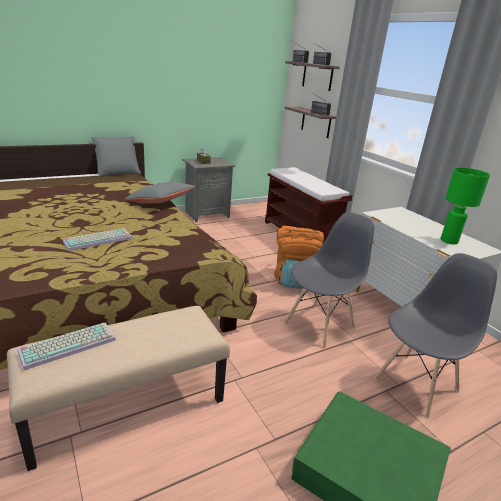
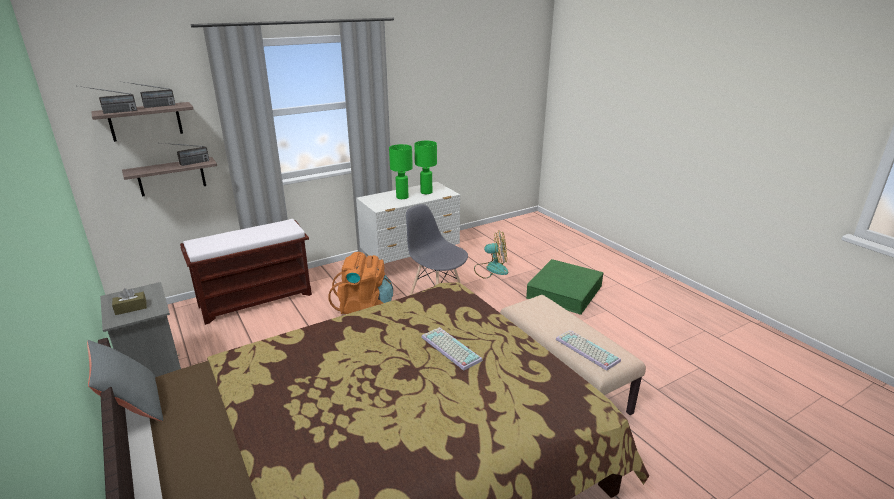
camera: 90 degrees left, 0 degrees up
(160, 202) = (321, 329): grey pillow -> none
(416, 384) = (491, 269): grey chair -> fan
(418, 226) = (402, 197): none -> green table lamp

